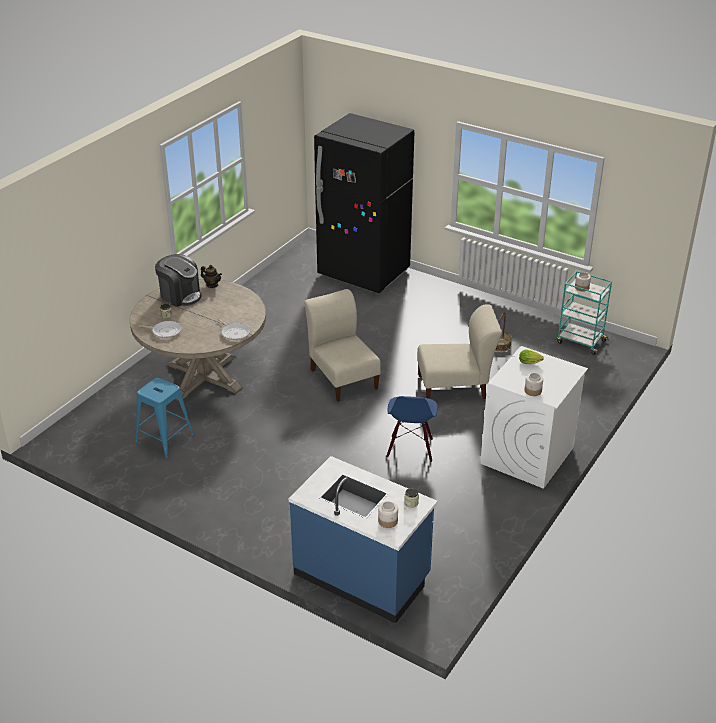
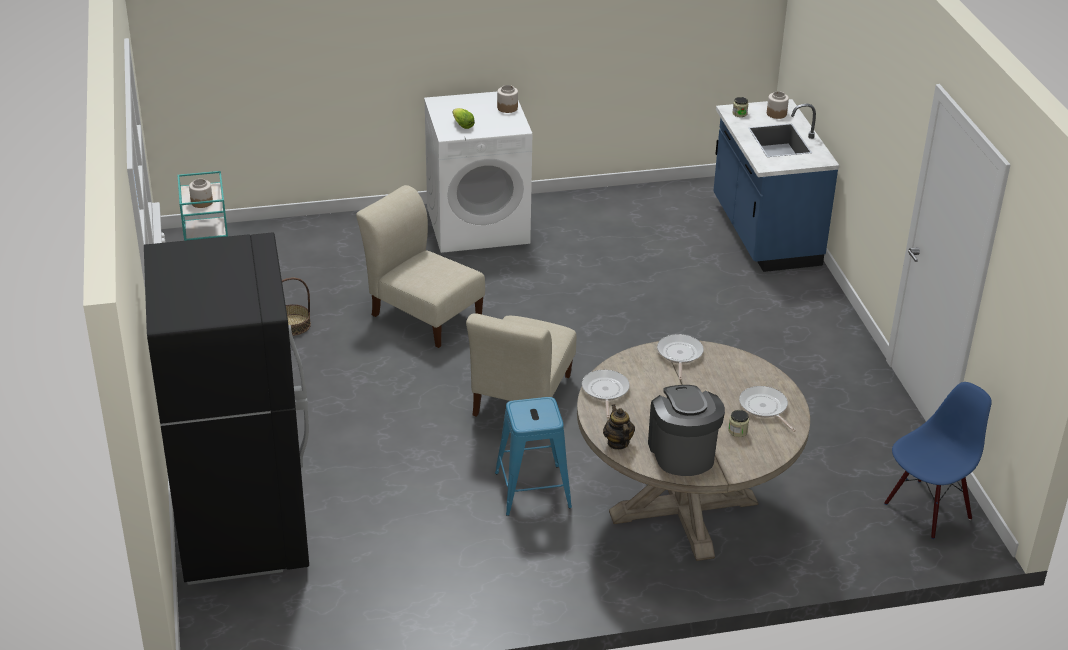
camera: 135 degrees left, 0 degrees up
(164, 439) = (821, 455): blue stool -> blue stool (533, 490)
(246, 300) = (605, 391): none -> frying pan
(410, 448) = (571, 291): blue chair -> blue chair (927, 510)

